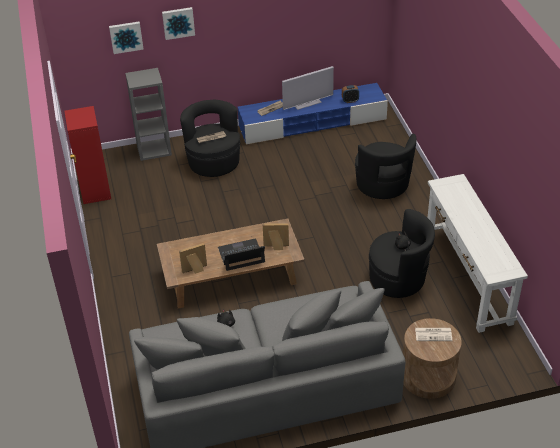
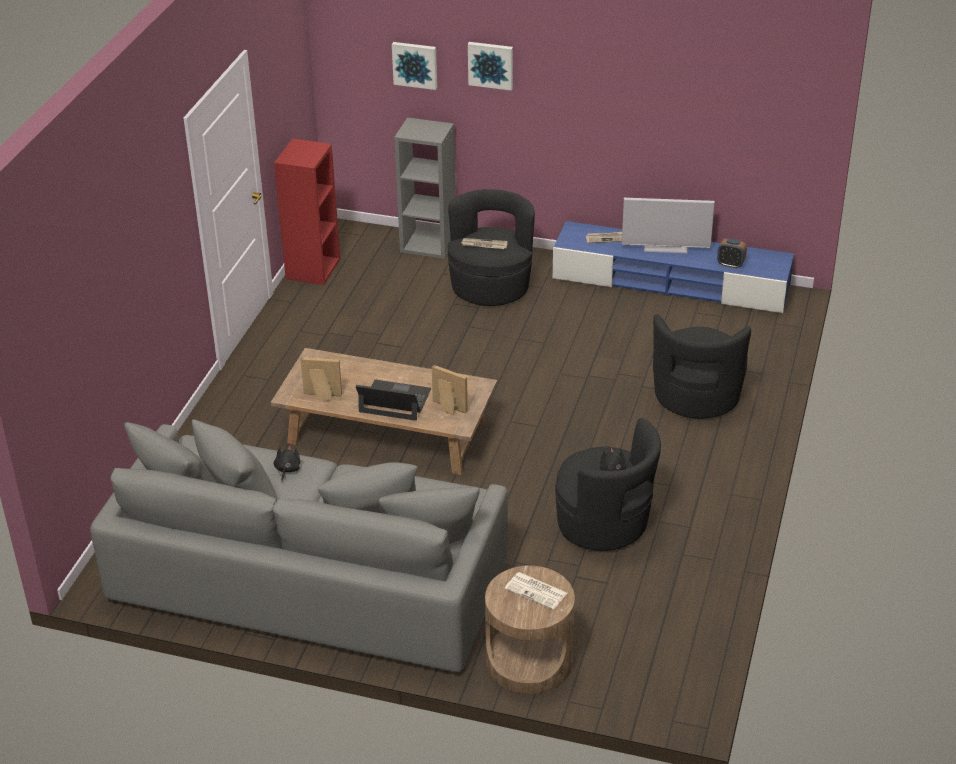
camera: 30 degrees right, 5 degrees down
(467, 278) = (705, 562): white console table -> none

